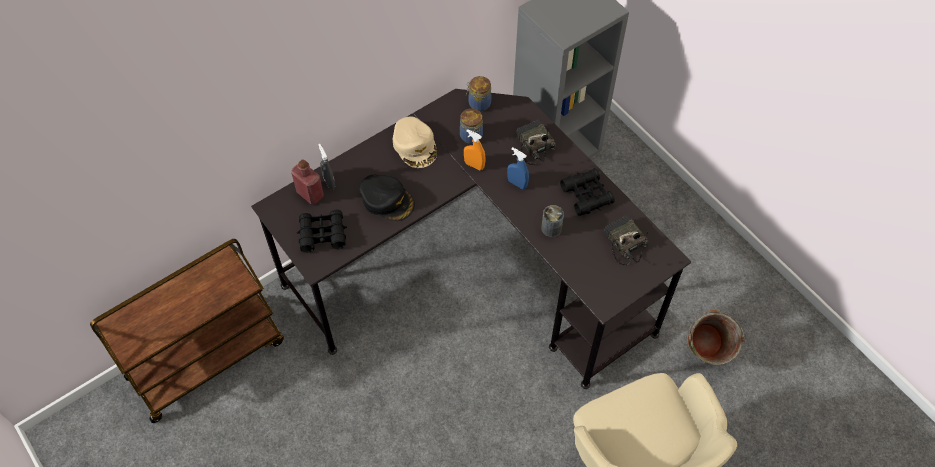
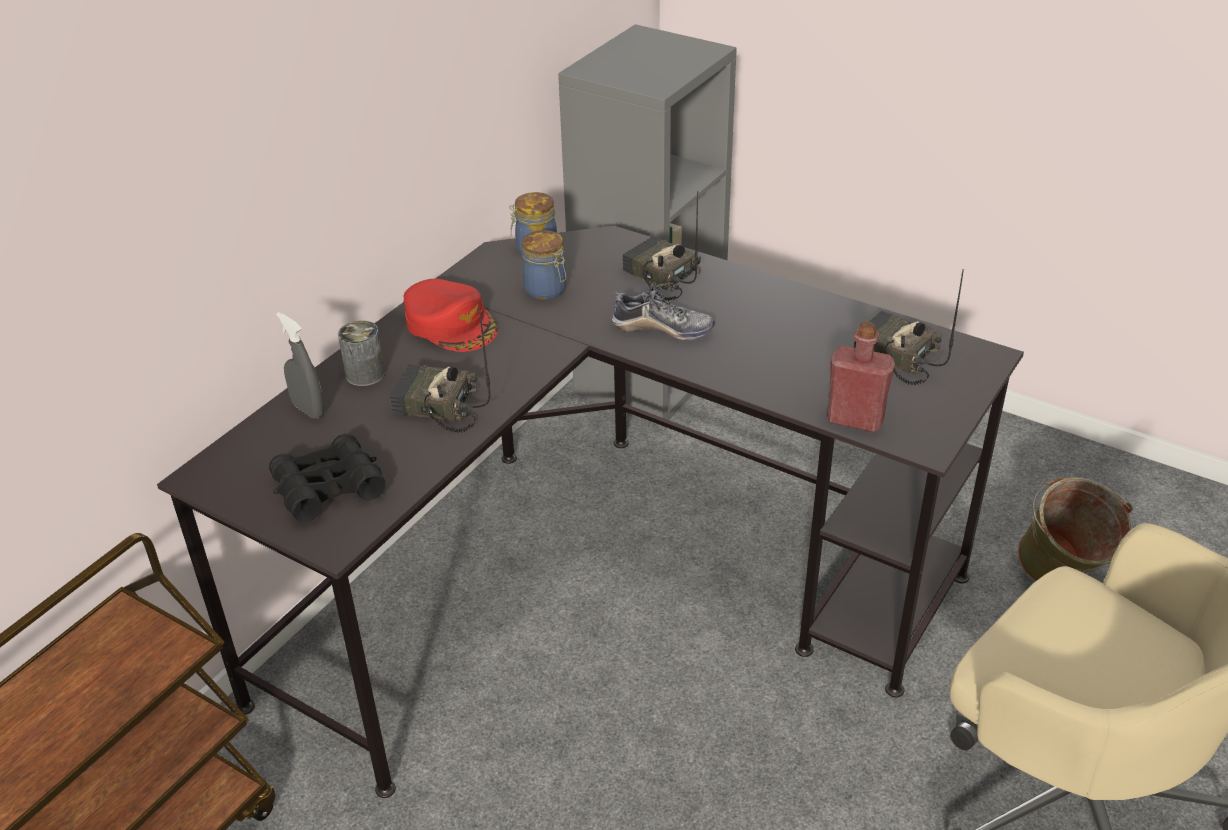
camera: 20 degrees left, 20 degrees down
(310, 194) = (277, 436): red bottle -> red bottle (855, 419)
(387, 200) = (436, 407): black cap -> radio
(415, 145) = (451, 324): beige cap -> red cap
(474, 165) = (572, 324): orange spray bottle -> none
(517, 183) = (663, 328): blue spray bottle -> shoe
(551, 228) = (760, 369): can -> can (365, 374)
(586, 195) = (791, 314): black binoculars -> none

